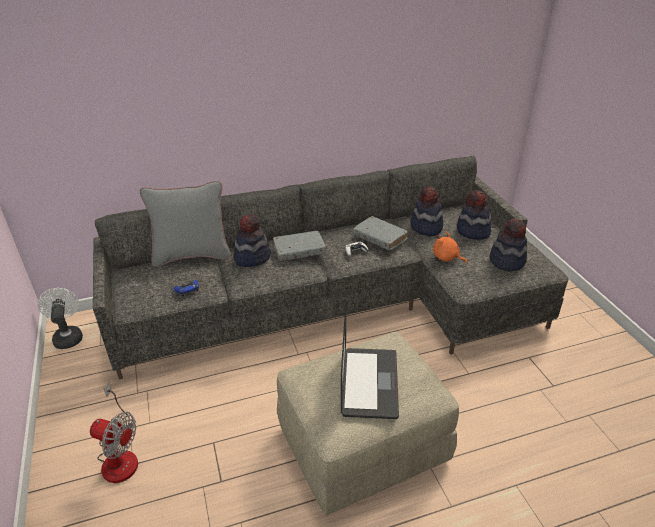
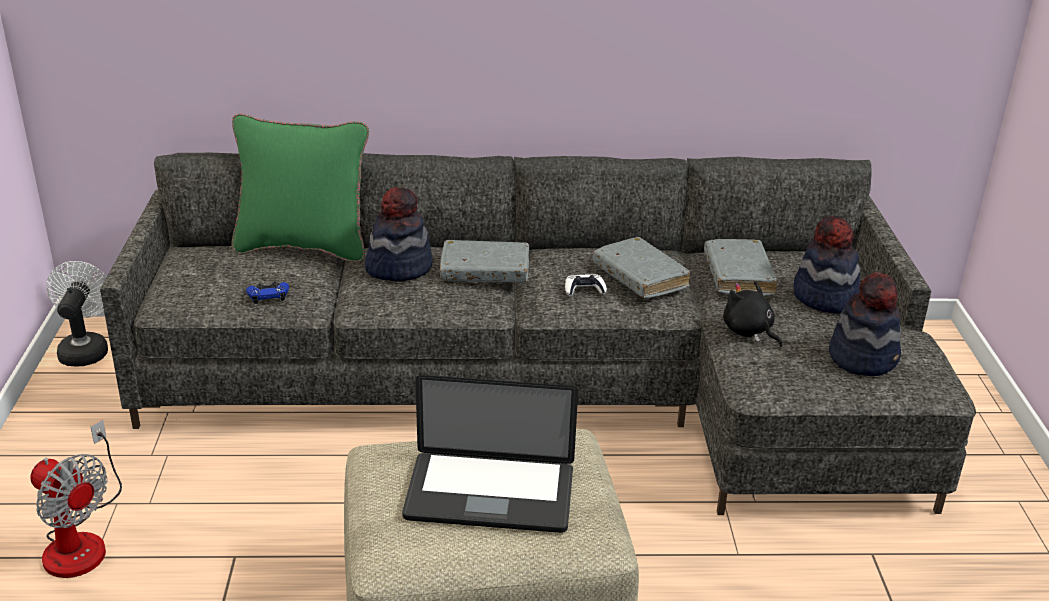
camera: 15 degrees right, 5 degrees down
(192, 255) = (303, 247): grey pillow -> green pillow
(369, 383) = (490, 494): laptop -> laptop turned 75 degrees clockwise
(426, 227) = (738, 276): hat -> grey book
(447, 258) = (749, 332): orange plush toy -> black plush toy

